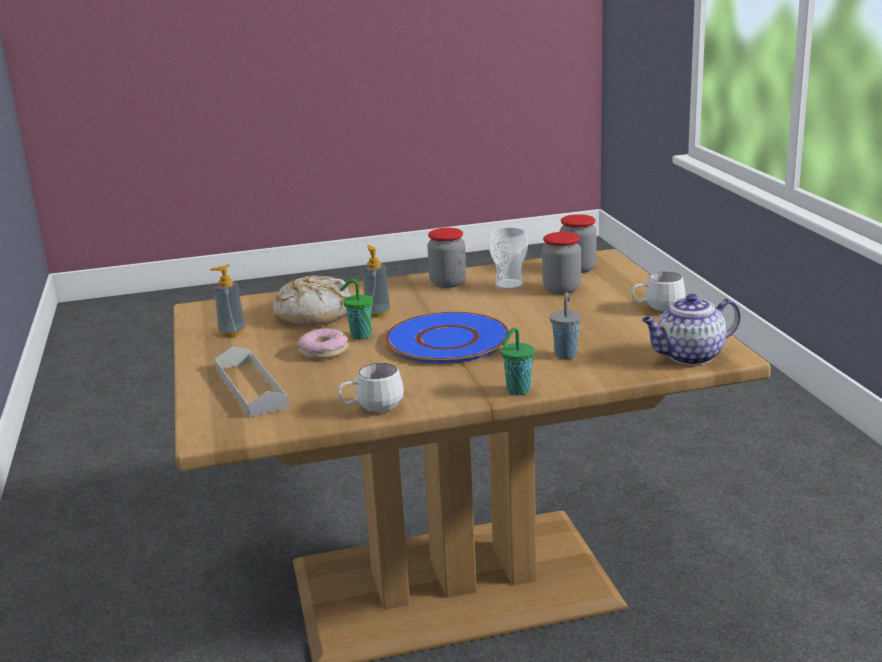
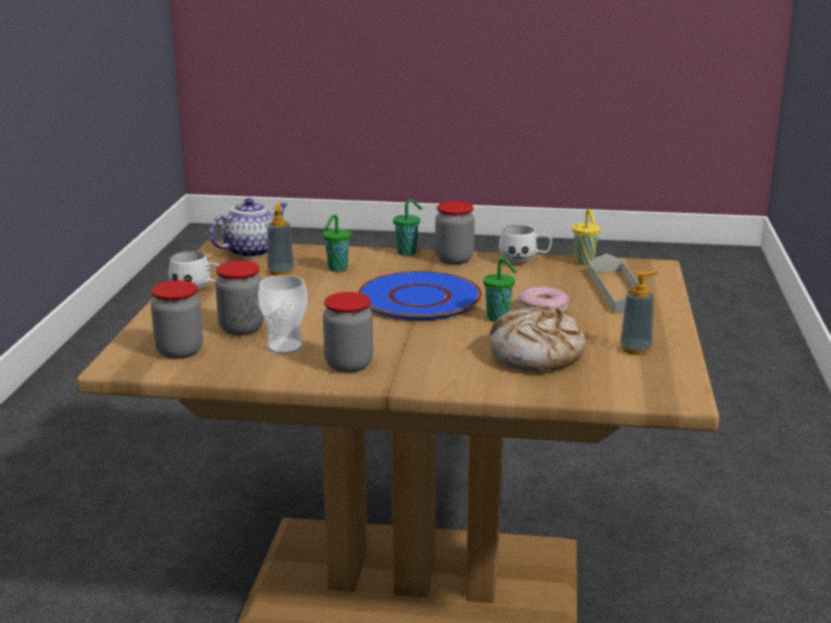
camera: 160 degrees left, 0 degrees up
(297, 421) = (585, 262): none -> yellow cup
(377, 313) = (463, 340): soap dispenser -> soap dispenser (280, 272)
(455, 393) = (454, 259): none -> jar
(566, 354) = (337, 269): grey cup -> green cup
(689, 356) = (252, 251): teapot -> teapot turned 45 degrees counterclockwise

